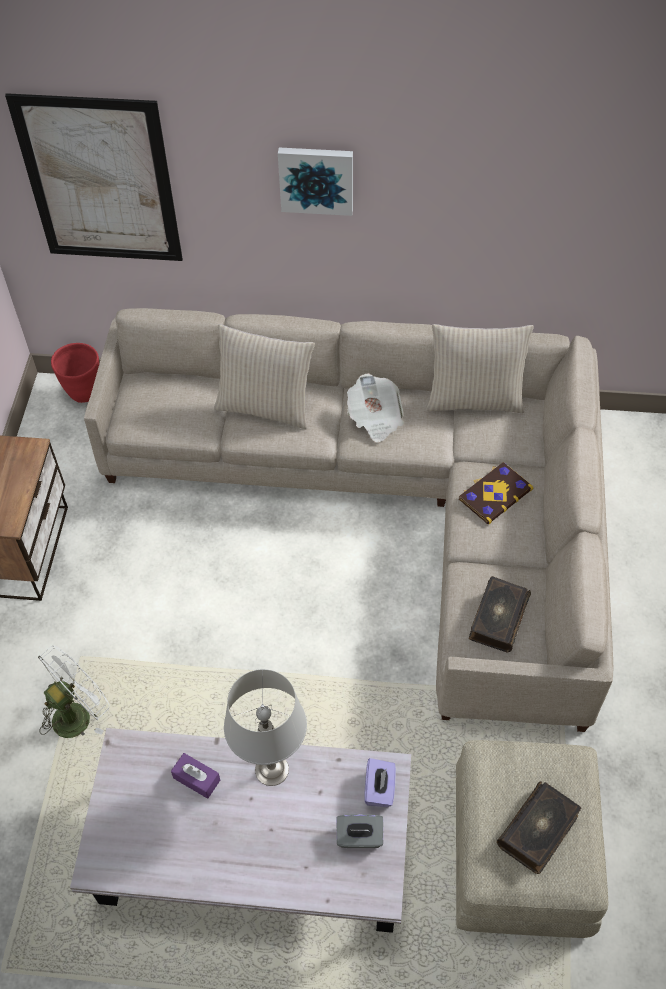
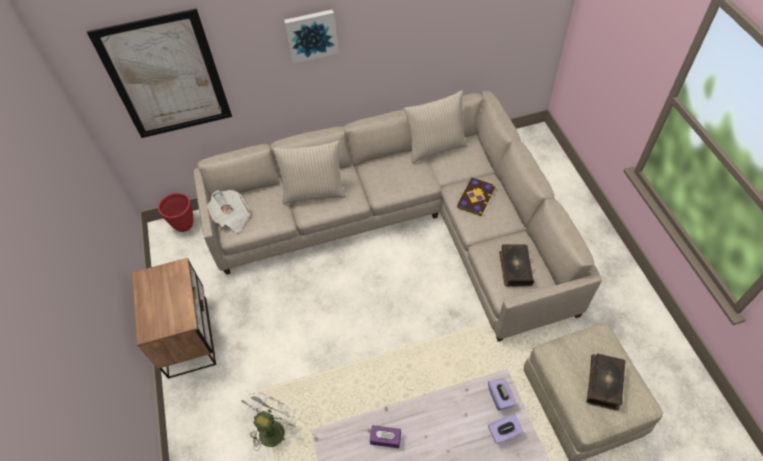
camera: 20 degrees left, 0 degrees up
(272, 769) = (429, 412): grey table lamp -> none
(359, 837) = (504, 433): grey tissue box -> purple tissue box
(375, 418) = (384, 177): newspaper -> newspaper (231, 217)

